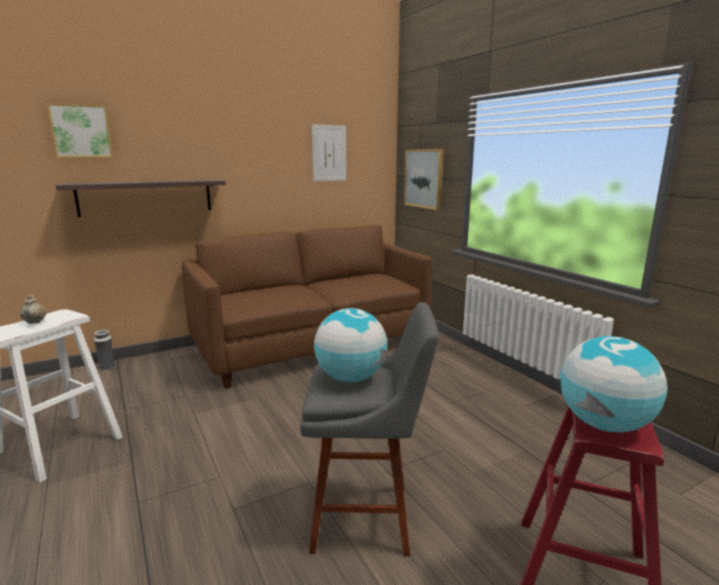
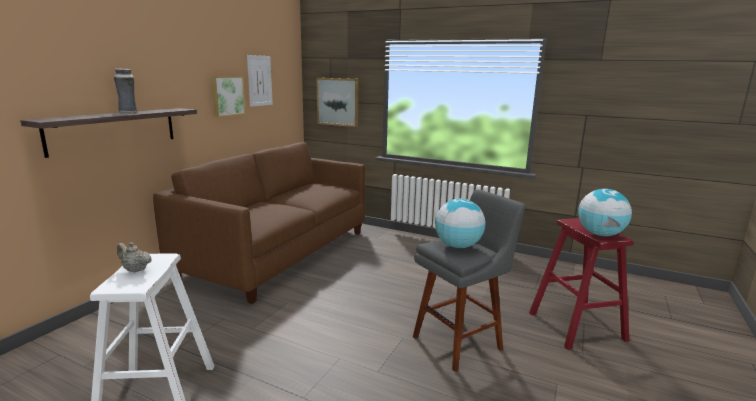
camera: 35 degrees left, 0 degrees up
(81, 131) = (45, 59): picture -> picture (227, 95)
(107, 368) = (93, 322): vase -> vase (128, 113)

